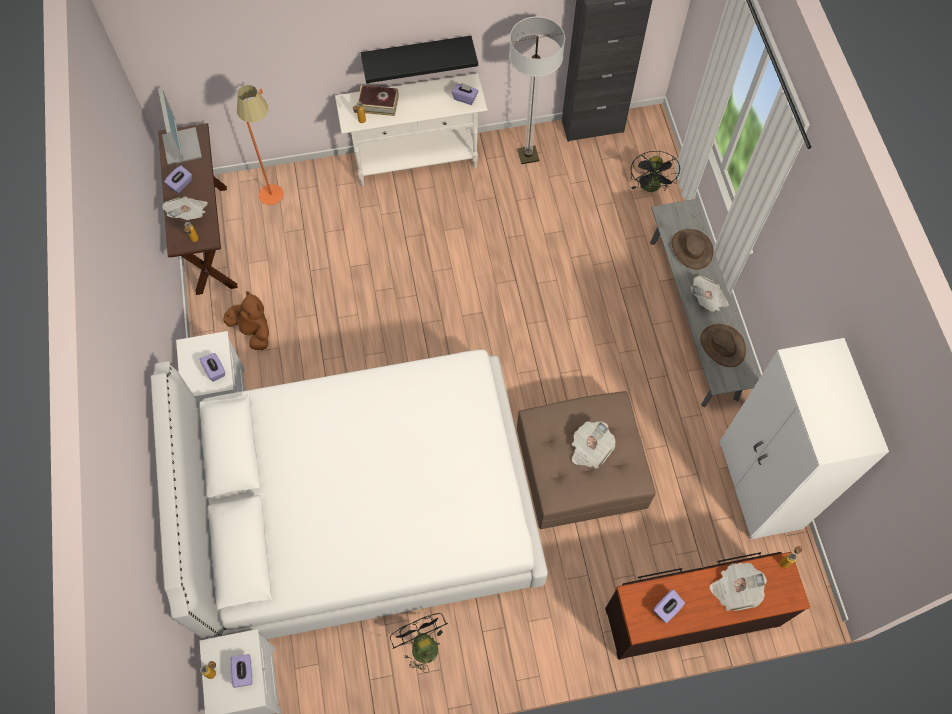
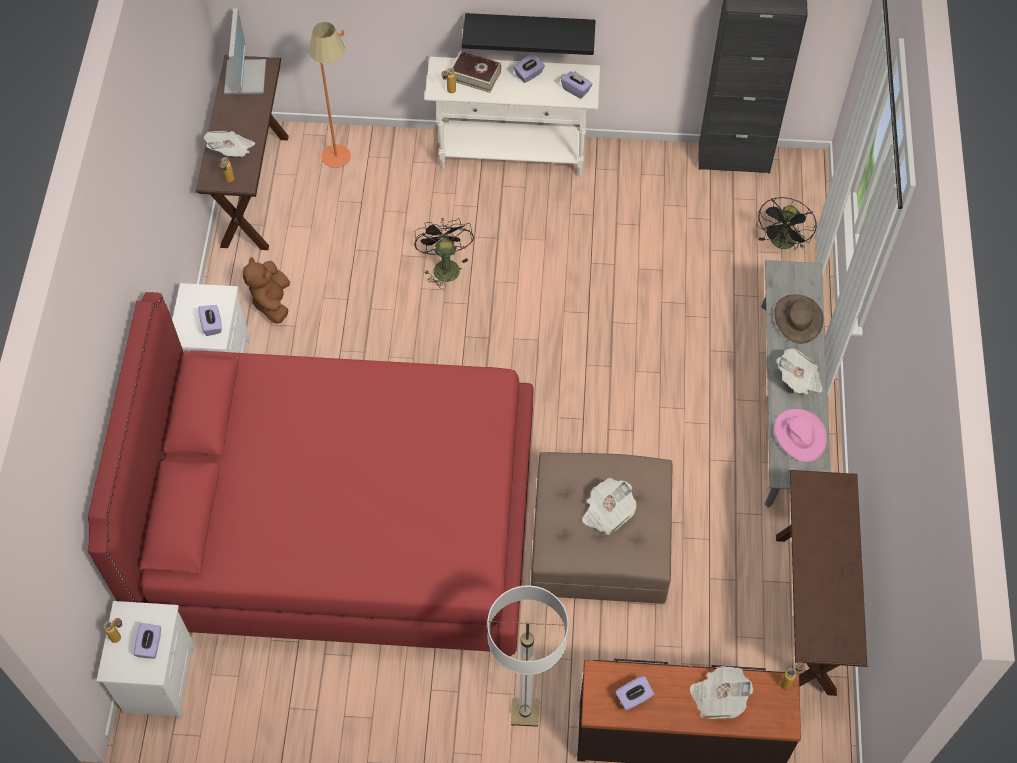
camera: 15 degrees right, 5 degrees down
(181, 184) = (232, 118): purple tissue box -> purple tissue box (529, 74)
(253, 331) = (272, 302): brown plush toy -> brown plush toy turned 150 degrees counterclockwise
(367, 508) = (341, 523): white bed -> red bed
(421, 644) = (358, 685): black fan -> black fan (444, 266)
(528, 155) = (646, 175): floor lamp -> floor lamp (525, 712)
(722, 346) = (799, 435): brown hat -> pink hat
(759, 487) = (805, 613): white wardrobe -> brown console table

